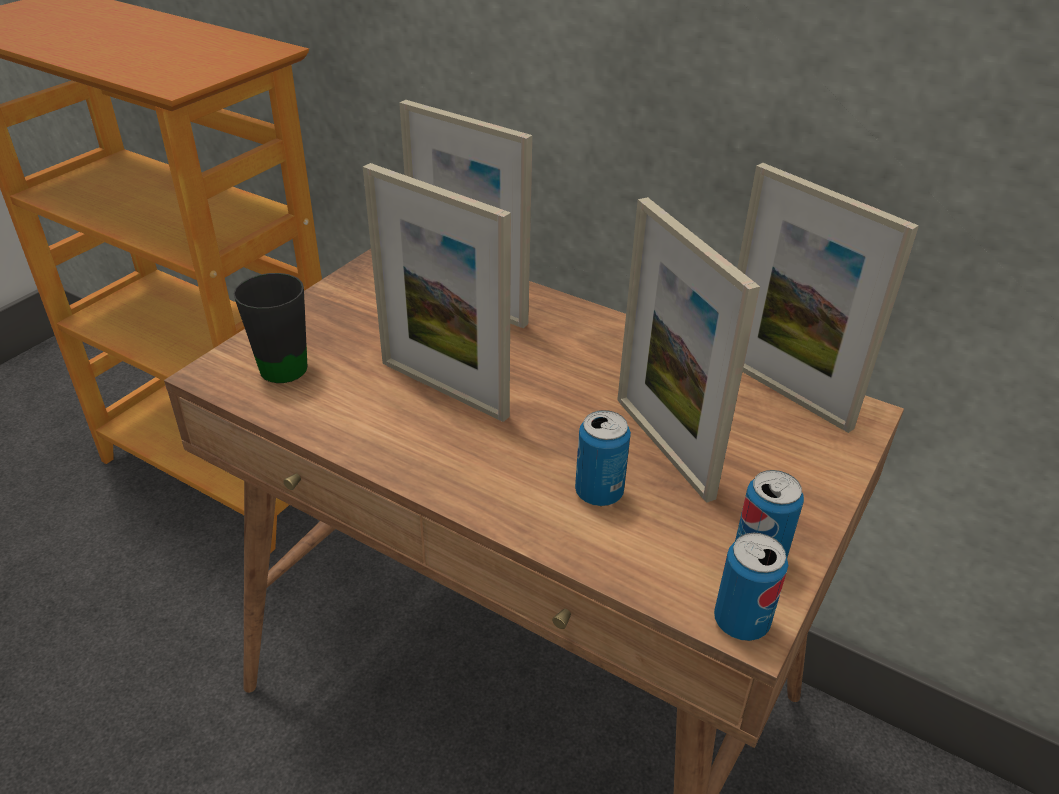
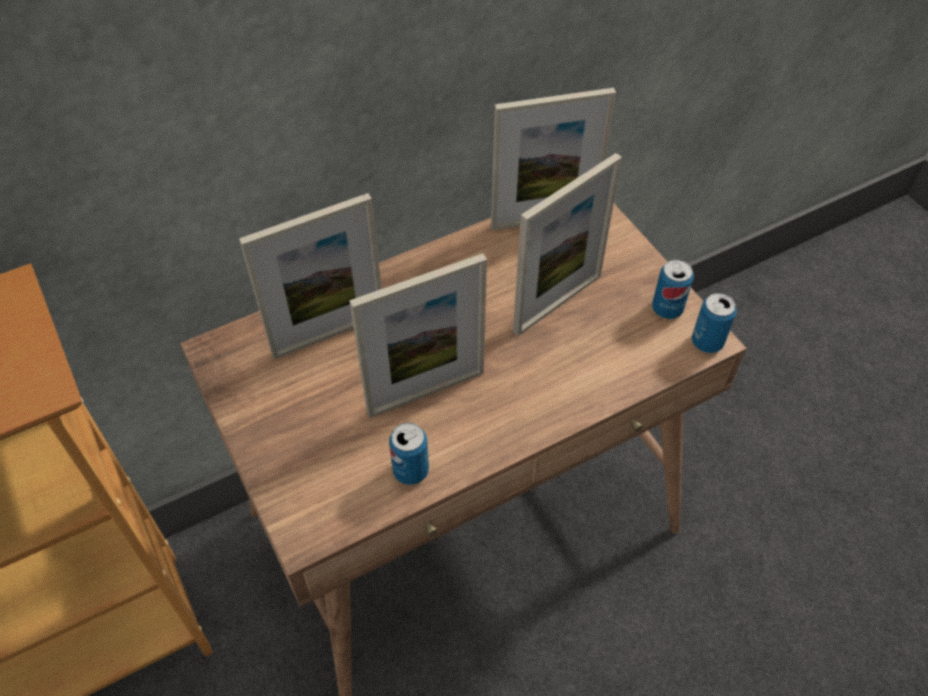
camera: 60 degrees left, 15 degrees up
(279, 362) = (321, 485): black mug -> none
(599, 492) = (579, 355): can -> can (411, 471)
(663, 446) = (557, 303): picture frame -> picture frame turned 45 degrees counterclockwise

